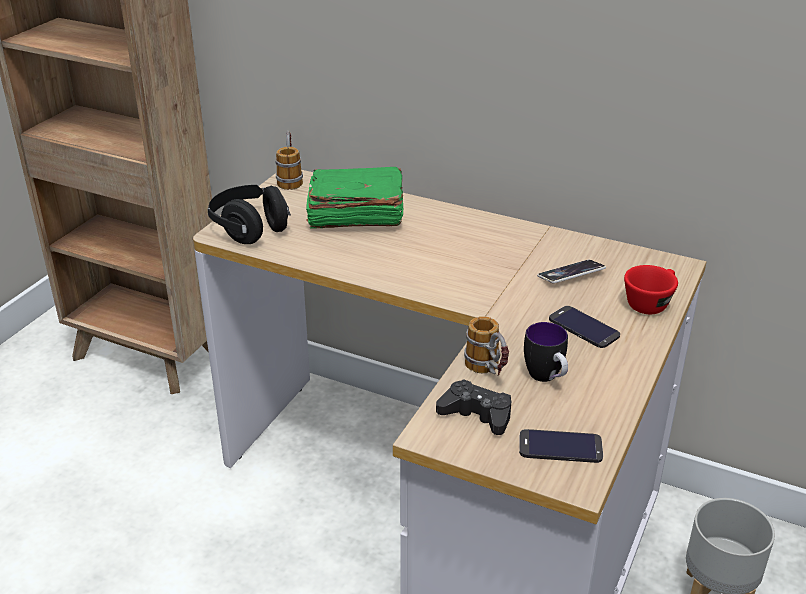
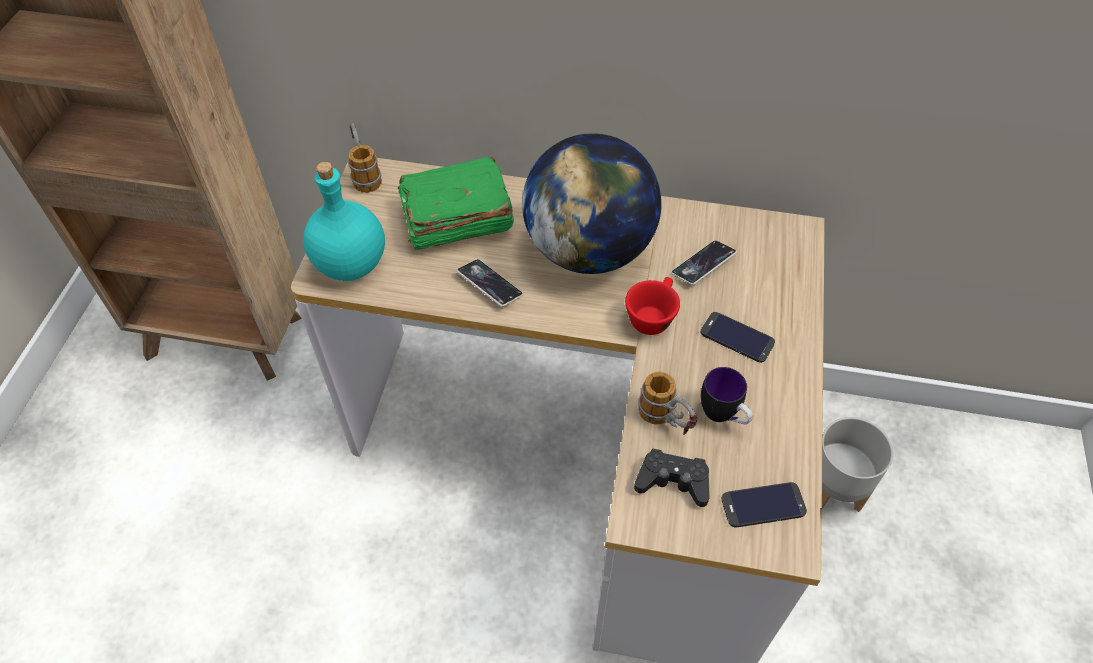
camera: 15 degrees left, 20 degrees up
(250, 229) = (350, 263): black headphones -> turquoise bottle
(365, 260) = (490, 285): none -> phone
(466, 250) = (589, 250): none -> globe
(650, 302) = (789, 289): red cup -> red cup (652, 315)

